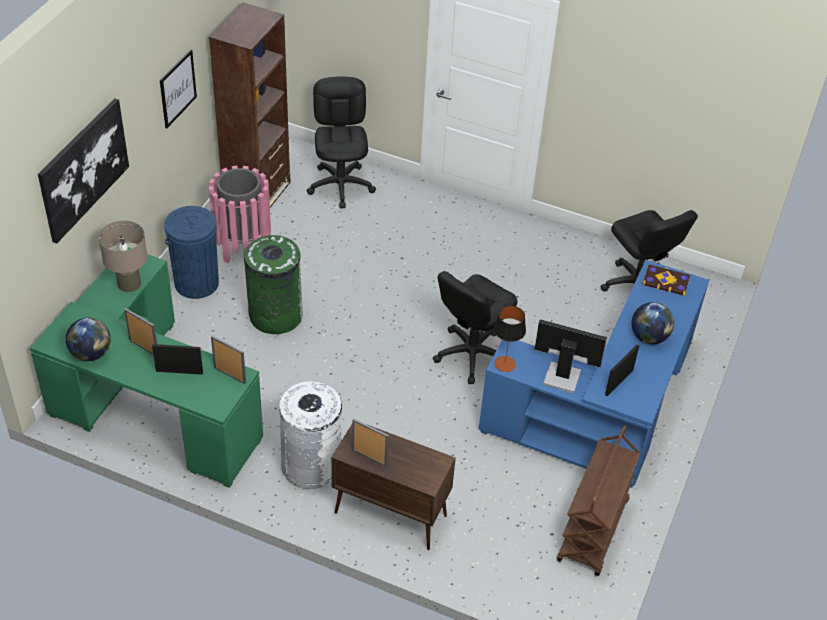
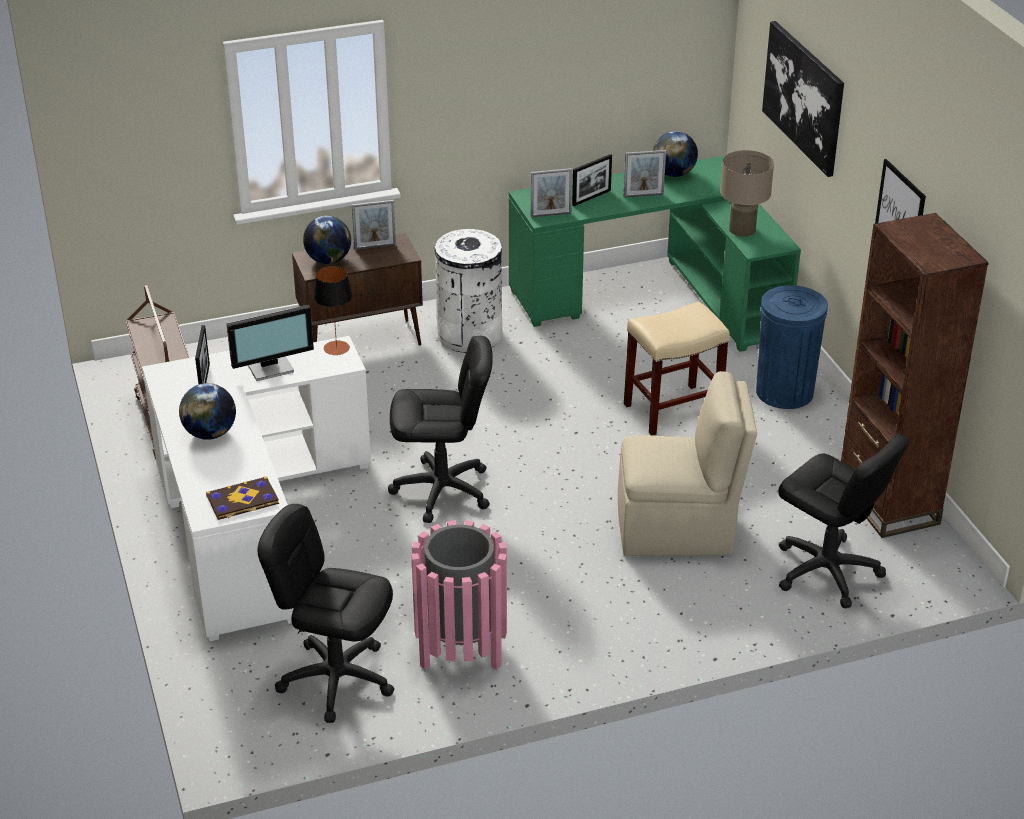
camera: 140 degrees right, 10 degrees down
(243, 246) = (805, 446): pink trash can -> pink trash can (461, 649)
(275, 315) = (672, 411): green trash can -> beige stool
(377, 248) = (678, 529): none -> beige chair
(417, 466) = (328, 260): none -> globe
(471, 354) = (442, 491): black office chair -> black office chair turned 90 degrees clockwise
(604, 411) = (247, 520): blue desk -> white desk

